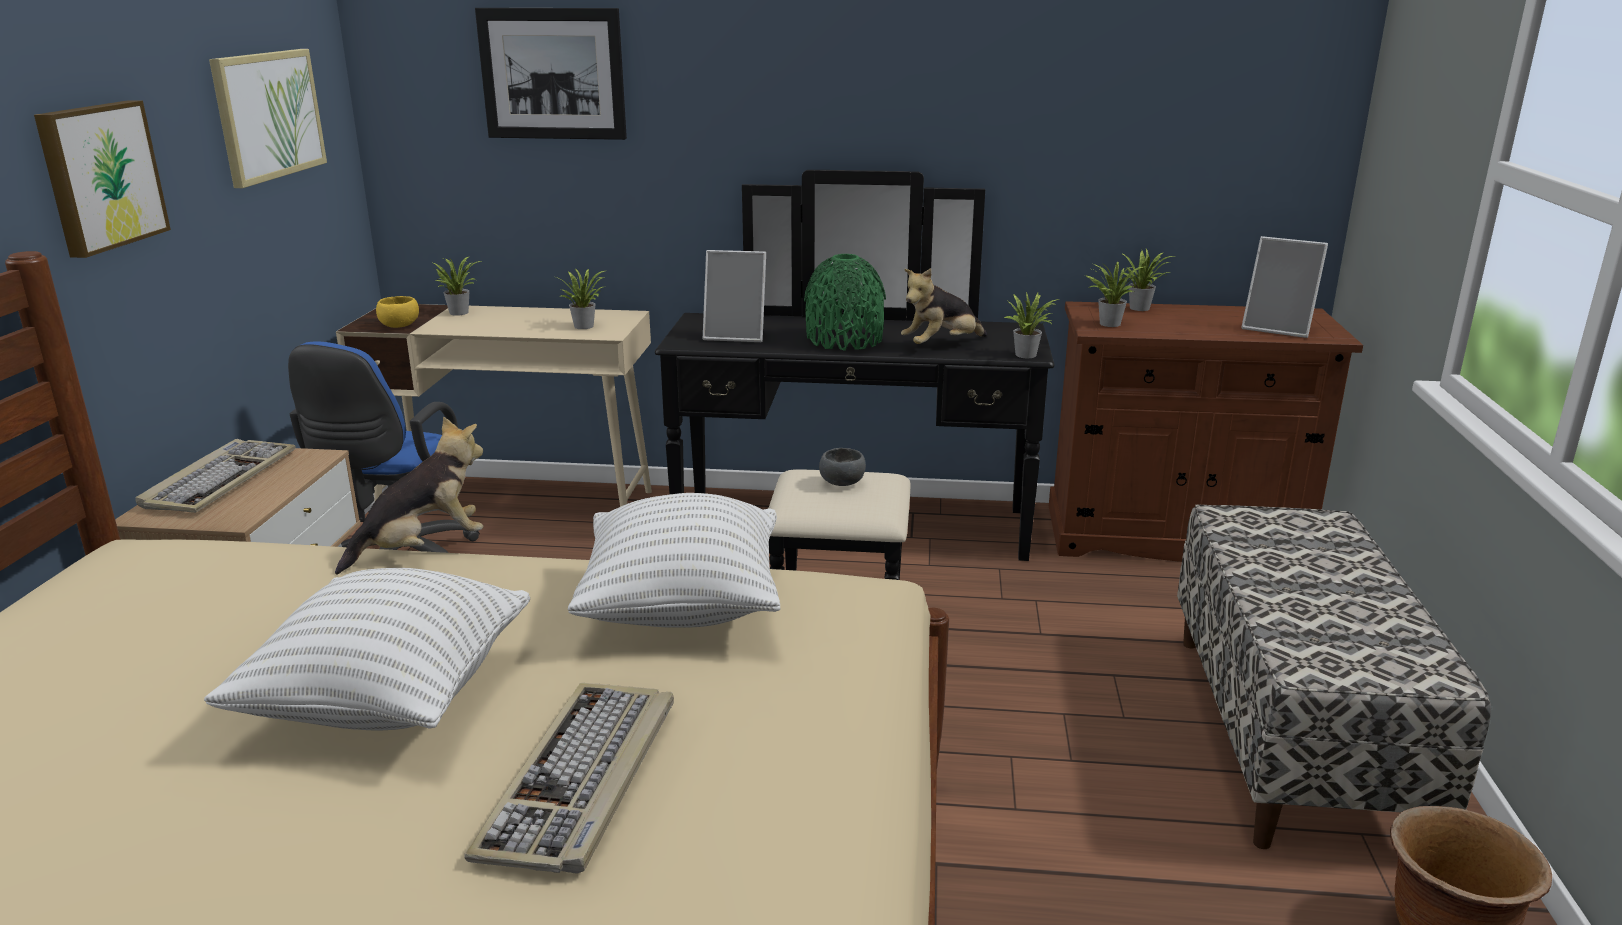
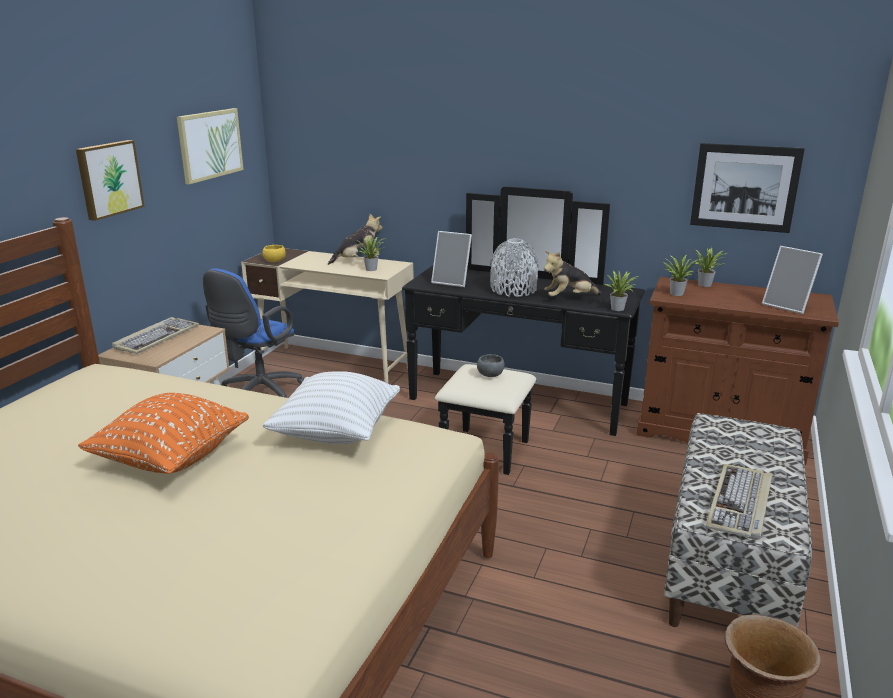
camera: 15 degrees right, 0 degrees up
(389, 700) = (171, 459): white pillow -> orange pillow
(423, 548) = (228, 385): plush toy -> plush toy (358, 261)
(459, 312) = (309, 255): potted plant -> none
(552, 74) = (367, 124): picture -> picture (745, 187)
(582, 780) = (237, 511): keyboard -> keyboard (740, 504)
(844, 340) = (513, 290): green vase -> grey vase

